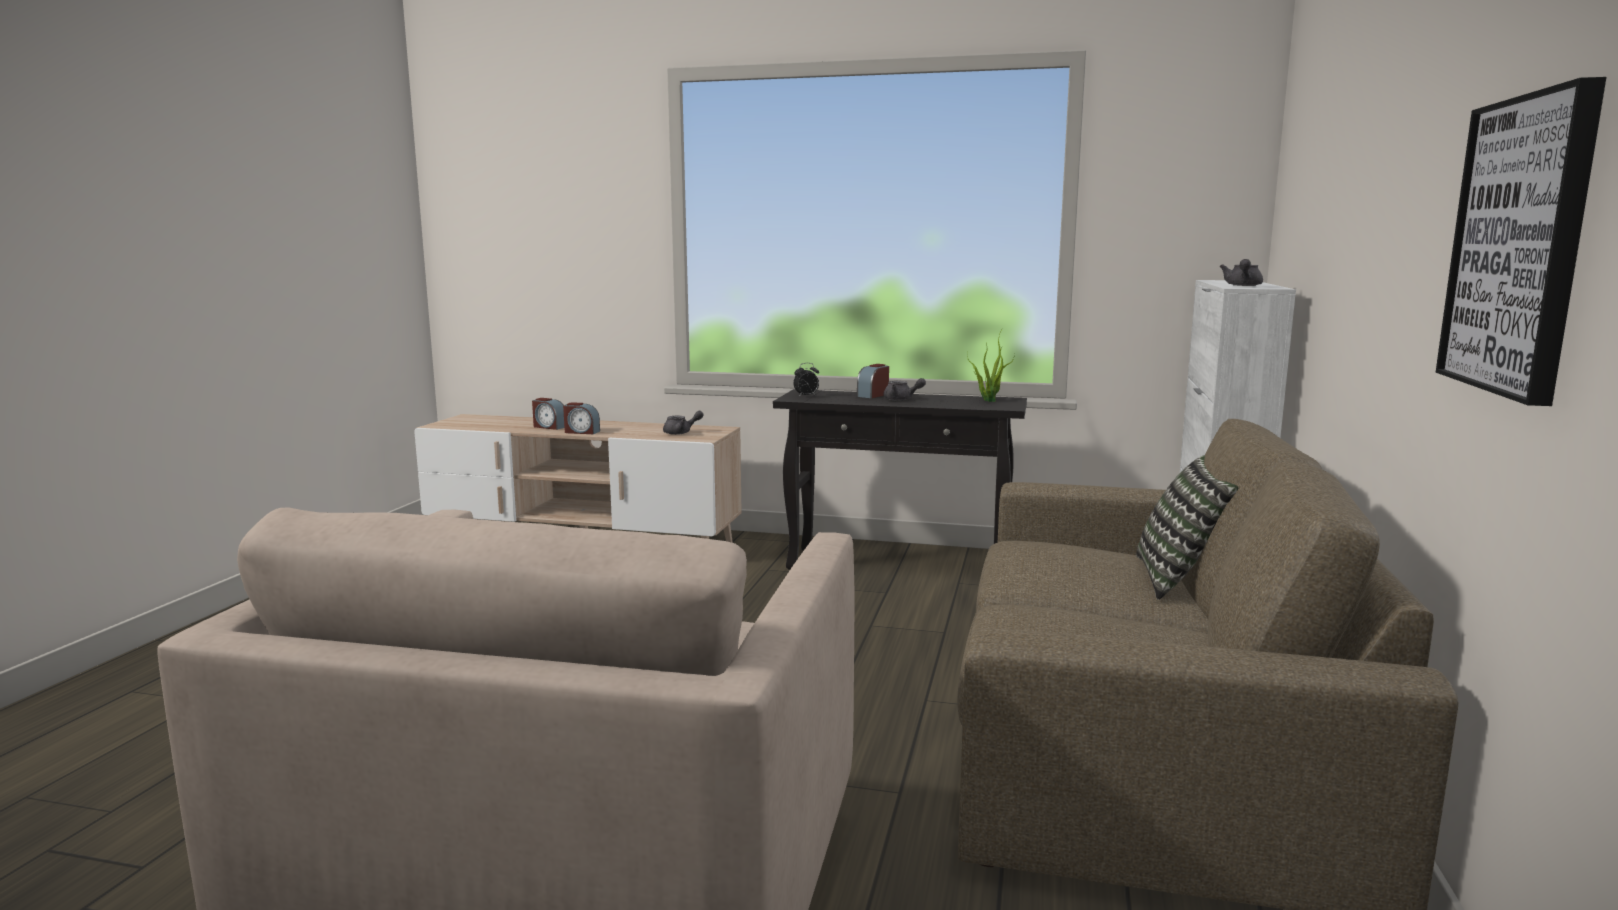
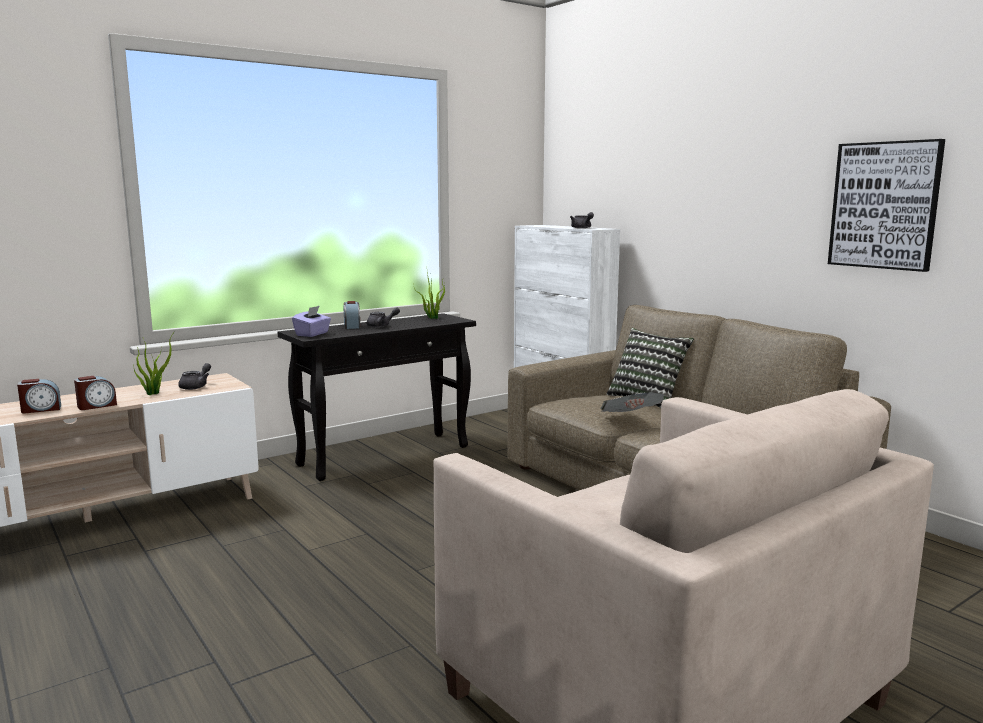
camera: 50 degrees left, 0 degrees up
(641, 431) = (154, 393): none -> potted plant
(806, 396) = (312, 334): alarm clock -> purple tissue box
(1037, 588) = (630, 420): none -> newspaper

